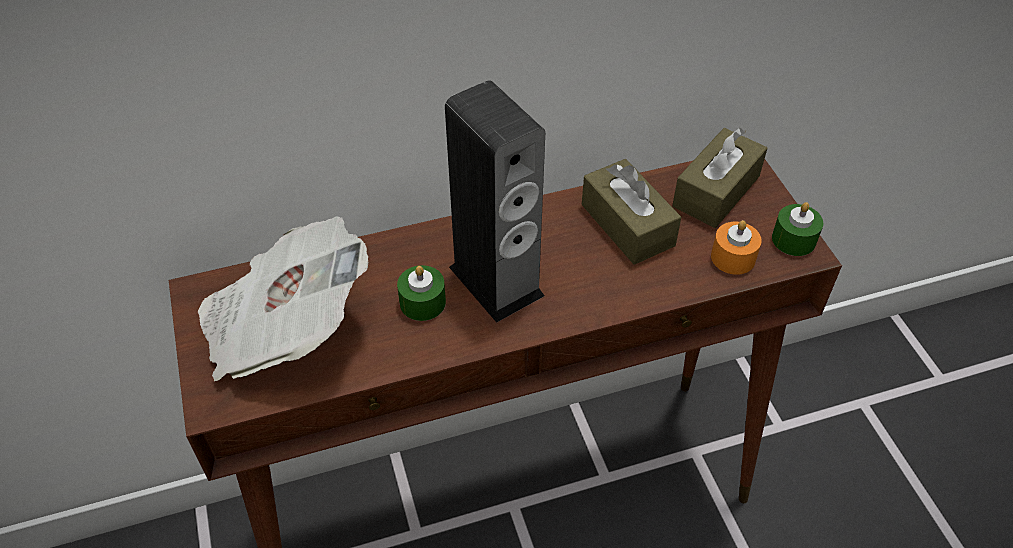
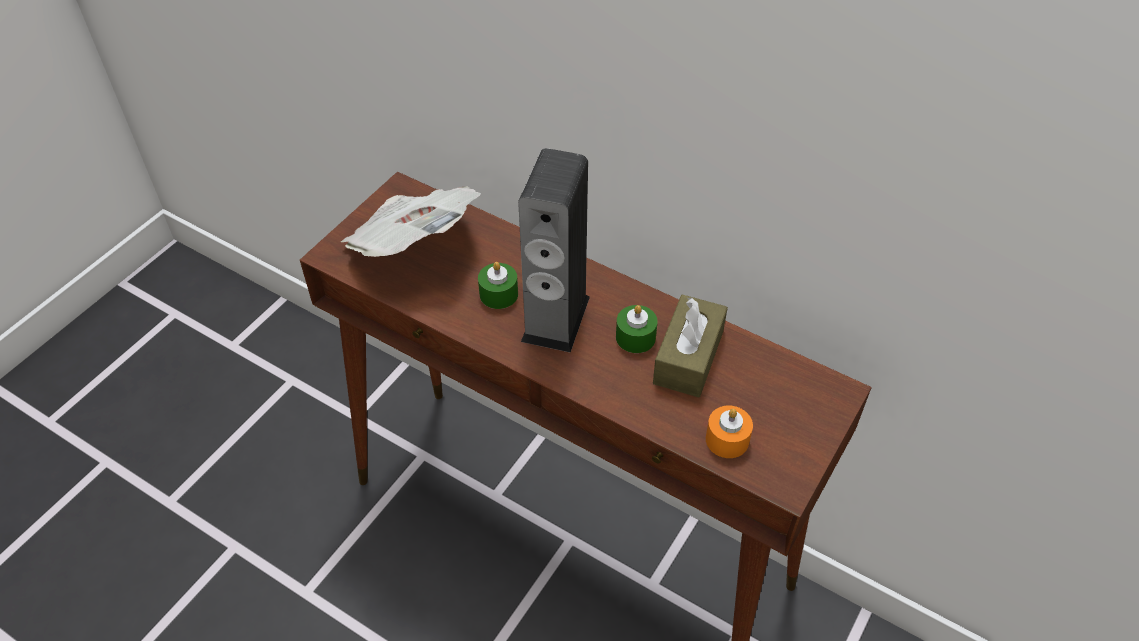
camera: 50 degrees right, 0 degrees up
(716, 191) = (787, 390): brown tissue box -> none
(793, 239) = (791, 469): green candle -> green candle (635, 337)

